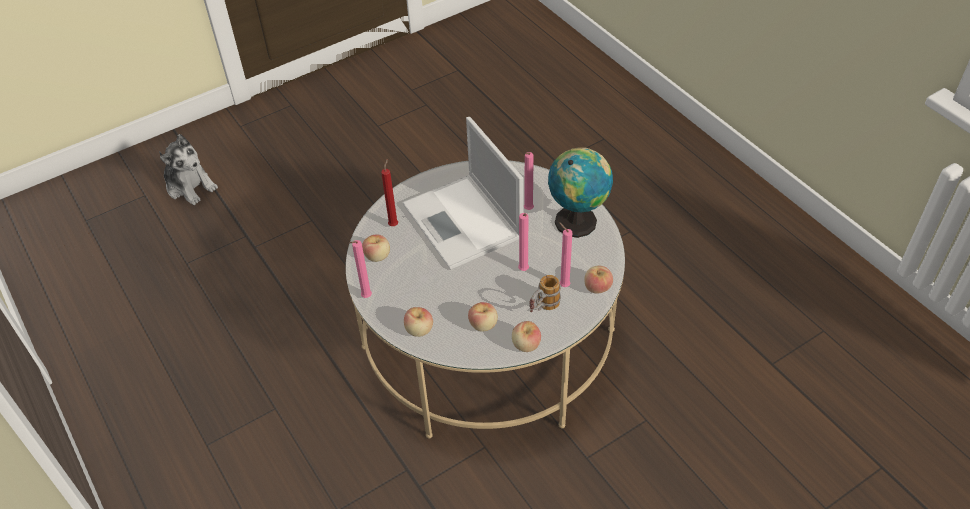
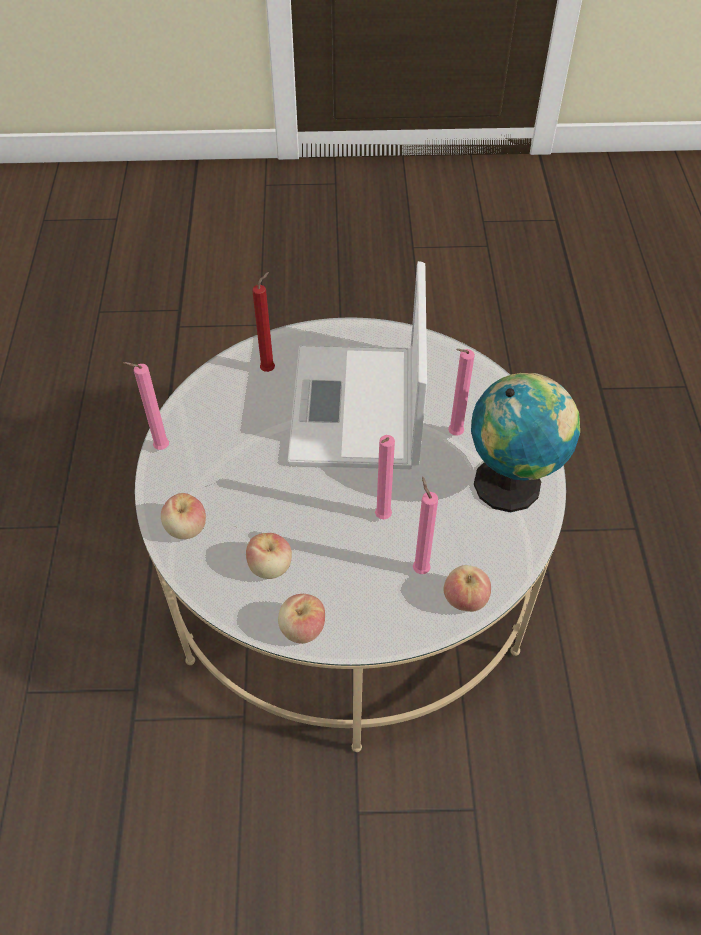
camera: 30 degrees right, 5 degrees up
(190, 186) = (166, 229): plush toy -> none
(377, 256) = (217, 401): apple -> none
(543, 308) = (365, 587): mug -> none

